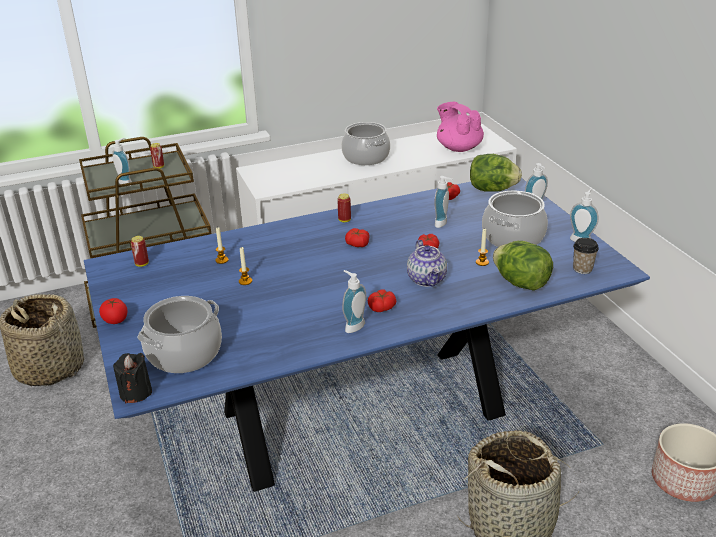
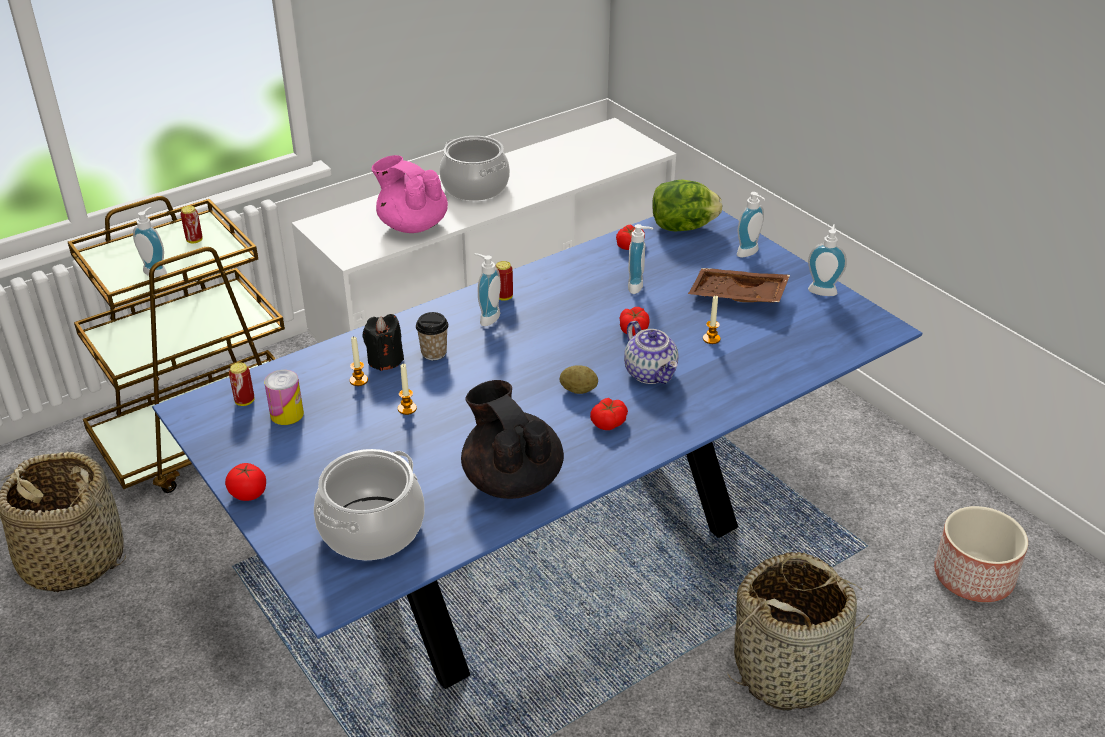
camera: 15 degrees left, 5 degrees up
(136, 393) = (331, 597): black candle -> black candle (385, 360)
(165, 275) = (287, 414): none -> can
(295, 335) = (511, 479): none -> black teapot
(353, 326) = (582, 454): soap dispenser -> soap dispenser (487, 318)
(357, 244) = (537, 332): tomato -> none
(369, 284) = (578, 390): none -> potato
(458, 148) = (598, 160): pink teapot -> pink teapot (412, 225)
(513, 237) = (737, 297): cooking pot -> brown tray
(521, 283) = (771, 363): lettuce -> none
(582, 269) = (839, 332): cup -> cup (434, 353)

